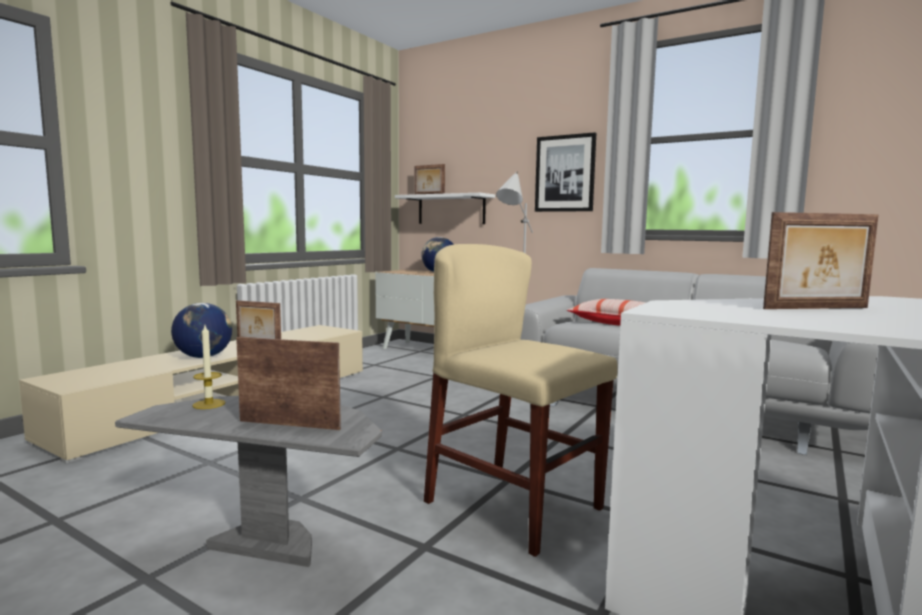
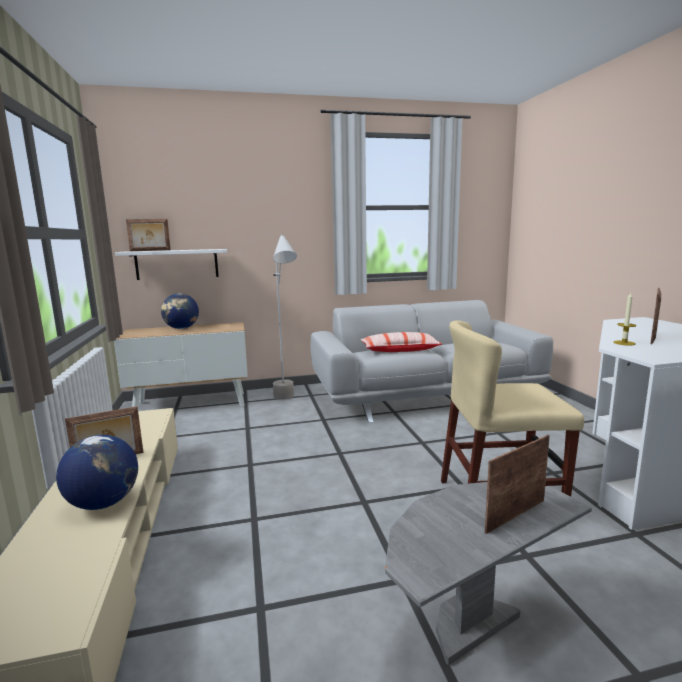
camera: 45 degrees left, 5 degrees up
(209, 404) = (417, 536): candle -> candle (624, 343)
(565, 173) = (293, 231): picture -> none

